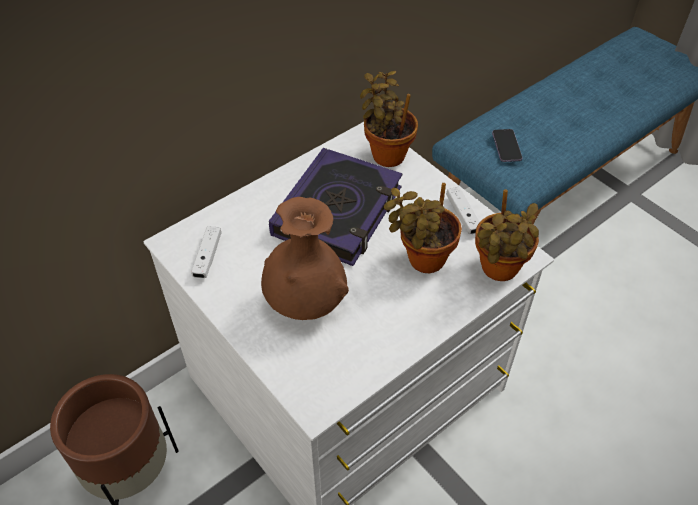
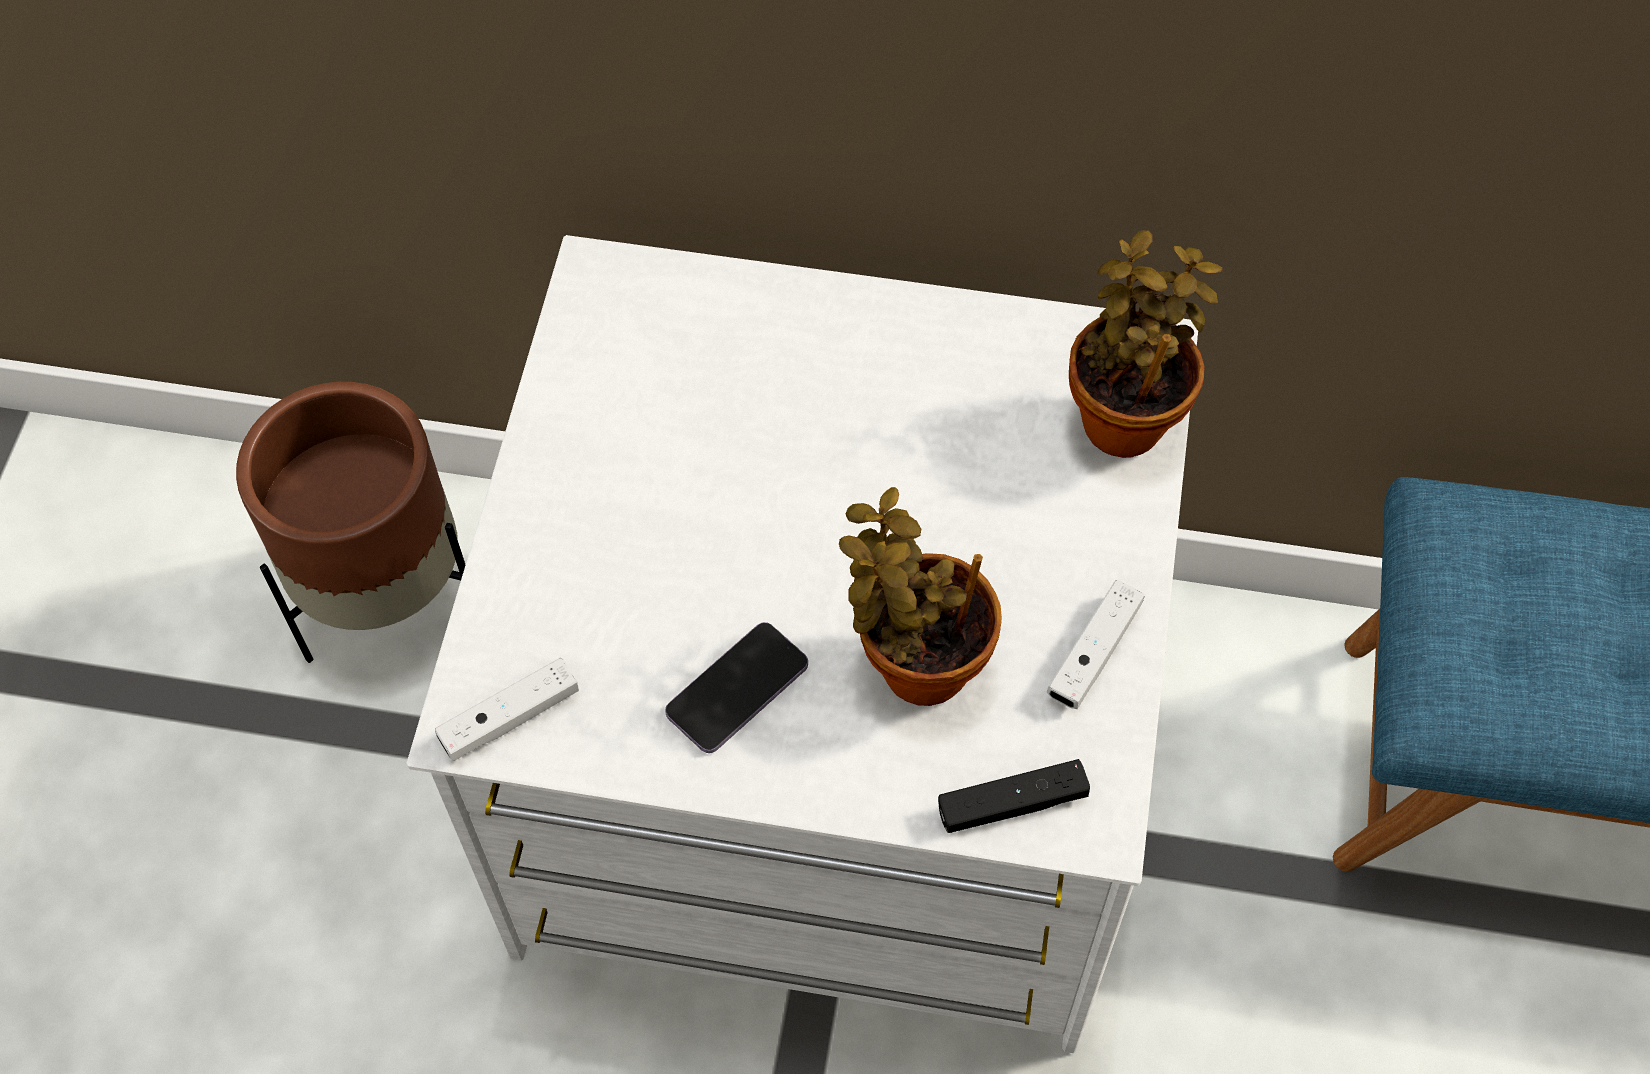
camera: 50 degrees right, 10 degrees up
(207, 257) = (614, 346): white game controller -> white game controller (510, 717)
(306, 303) = (652, 558): brown vase -> none
(338, 212) = (898, 451): book -> none
(498, 270) = (1012, 804): potted plant -> black game controller
(506, 146) = (1522, 610): phone -> phone (737, 689)

